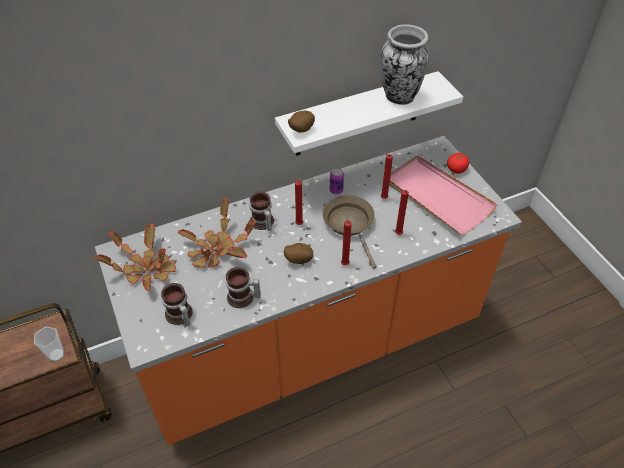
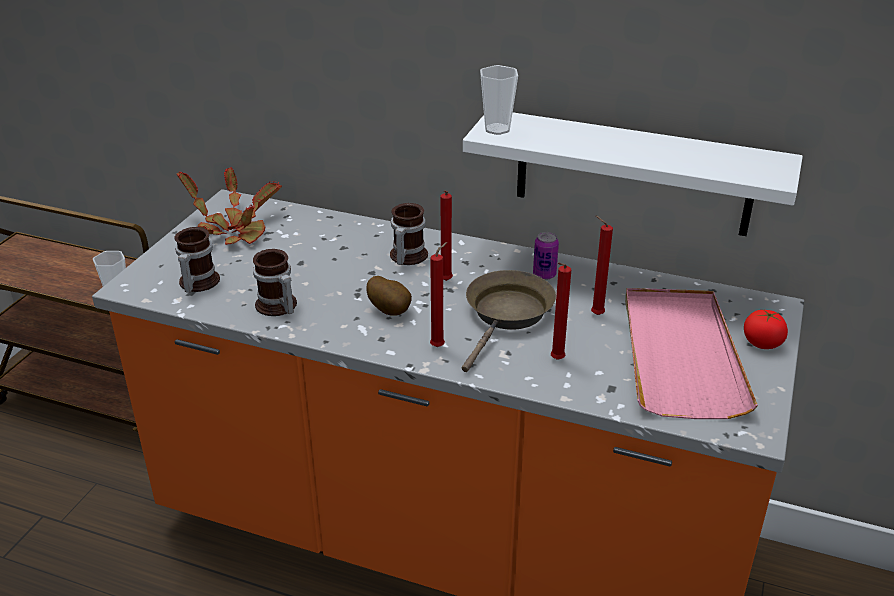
camera: 45 degrees right, 15 degrees down
(217, 250) = (321, 253): potted plant -> none
(300, 130) = (497, 129): potato -> cup
(399, 97) = (688, 154): vase -> none

